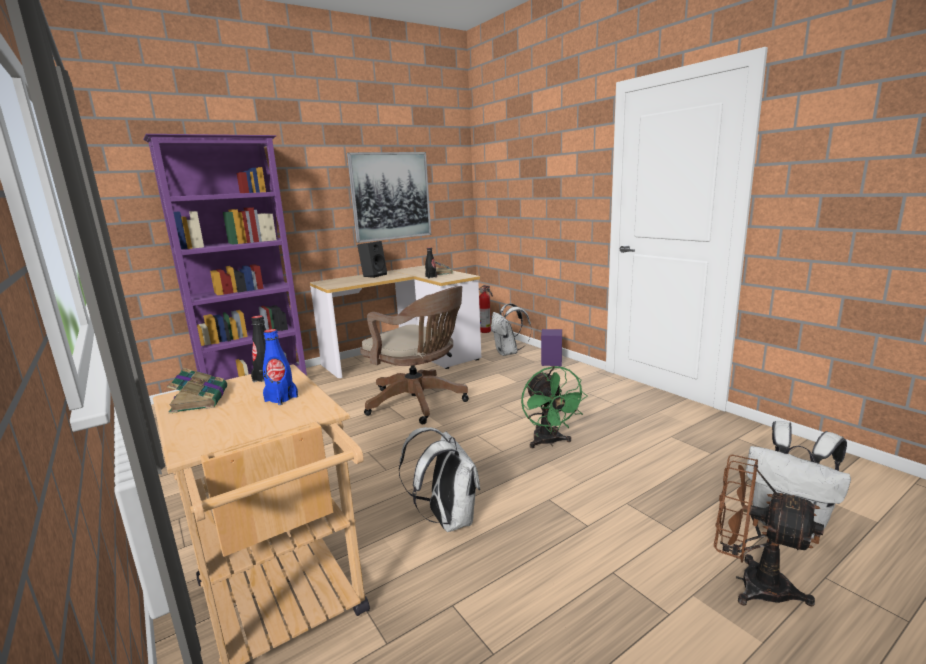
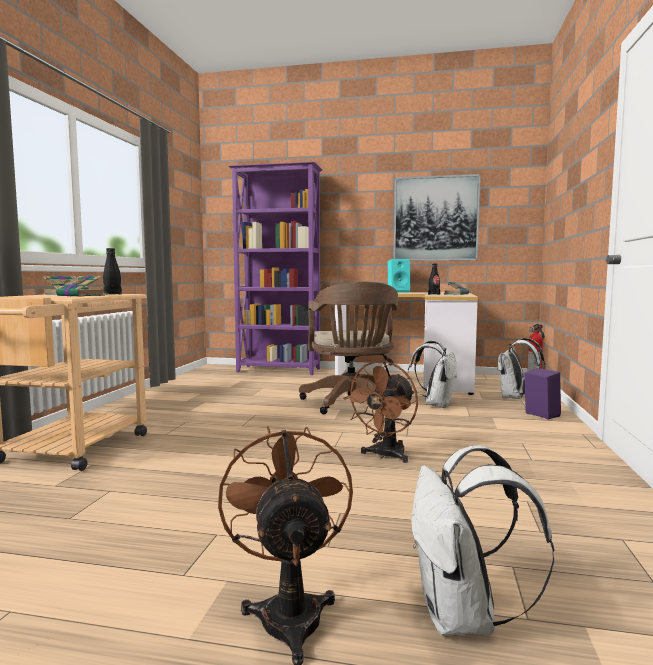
camera: 45 degrees right, 10 degrees down
(281, 399) = (81, 296): blue bottle -> book
(374, 275) = (398, 292): black speaker -> turquoise speaker
(447, 519) = (207, 459): white backpack -> white backpack (435, 405)
(549, 442) = (385, 456): green fan -> brown fan

